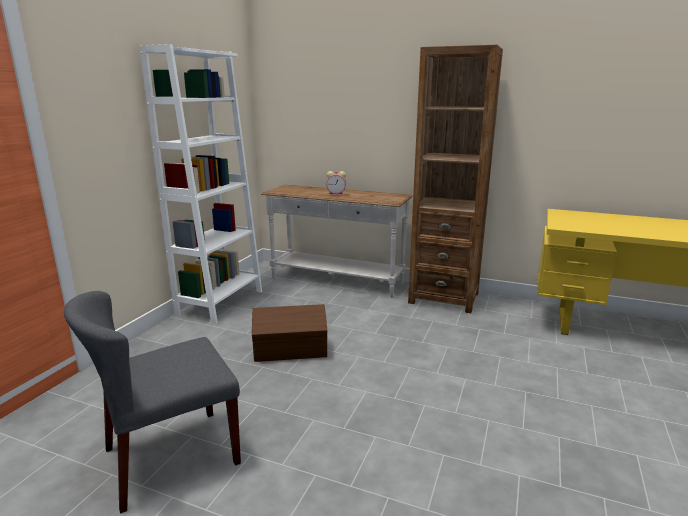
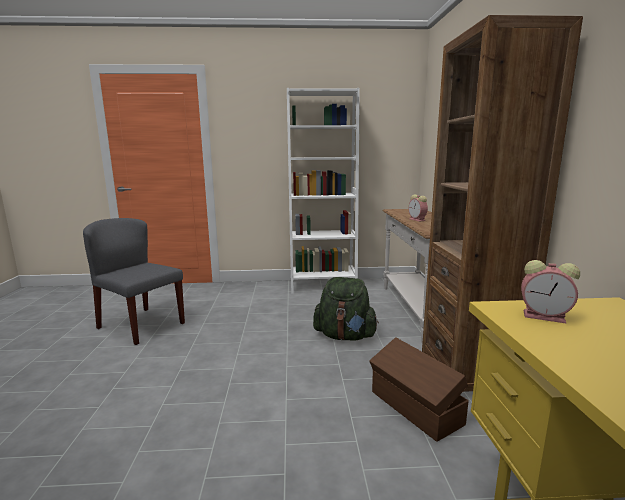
camera: 65 degrees right, 5 degrees down
(291, 351) = (273, 325): brown storage box -> brown storage box (415, 408)
(352, 322) = (345, 336): none -> green backpack
(572, 223) = (546, 316): none -> alarm clock

